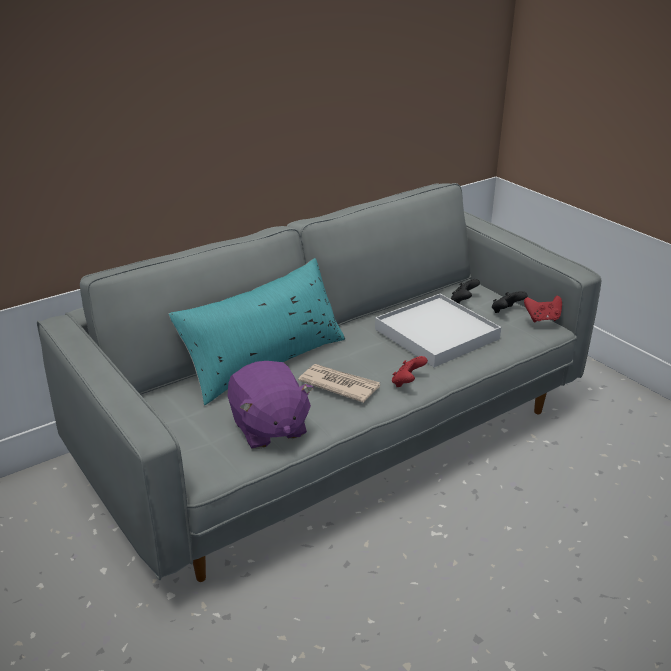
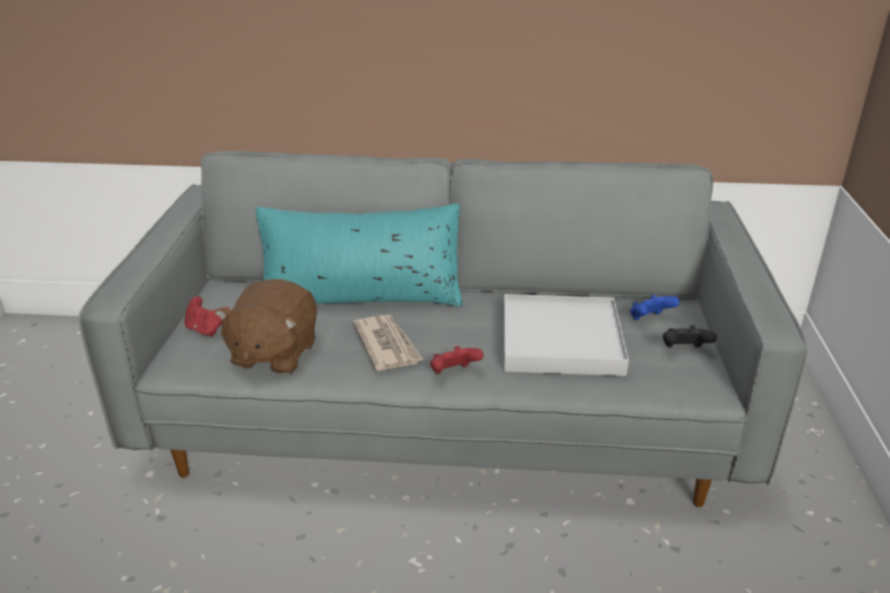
camera: 40 degrees right, 0 degrees up
(268, 428) = (273, 354): purple plush toy -> brown plush toy
(463, 301) = (649, 320): black game controller -> blue game controller
(542, 319) = (709, 376): red game controller -> red game controller (207, 329)

